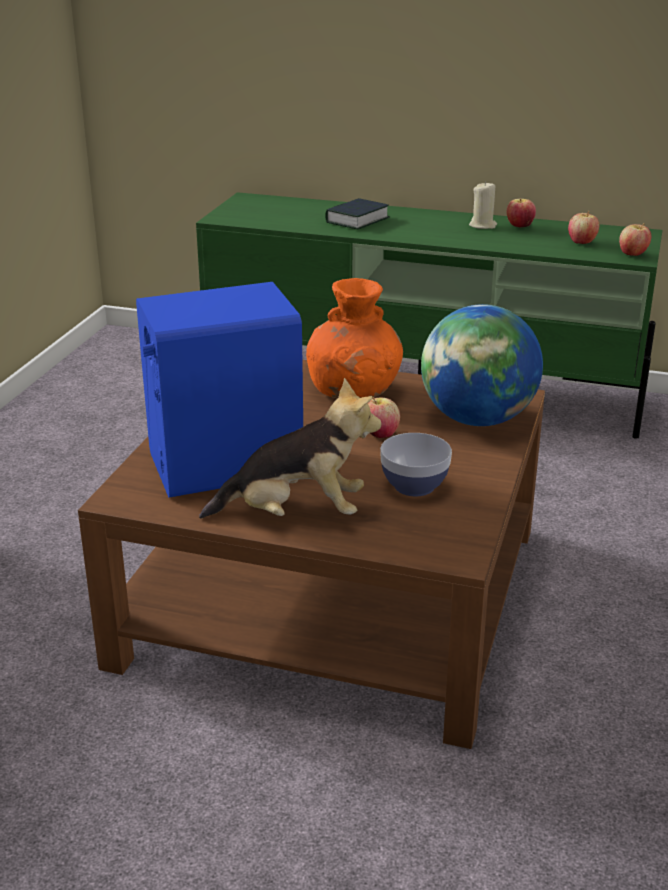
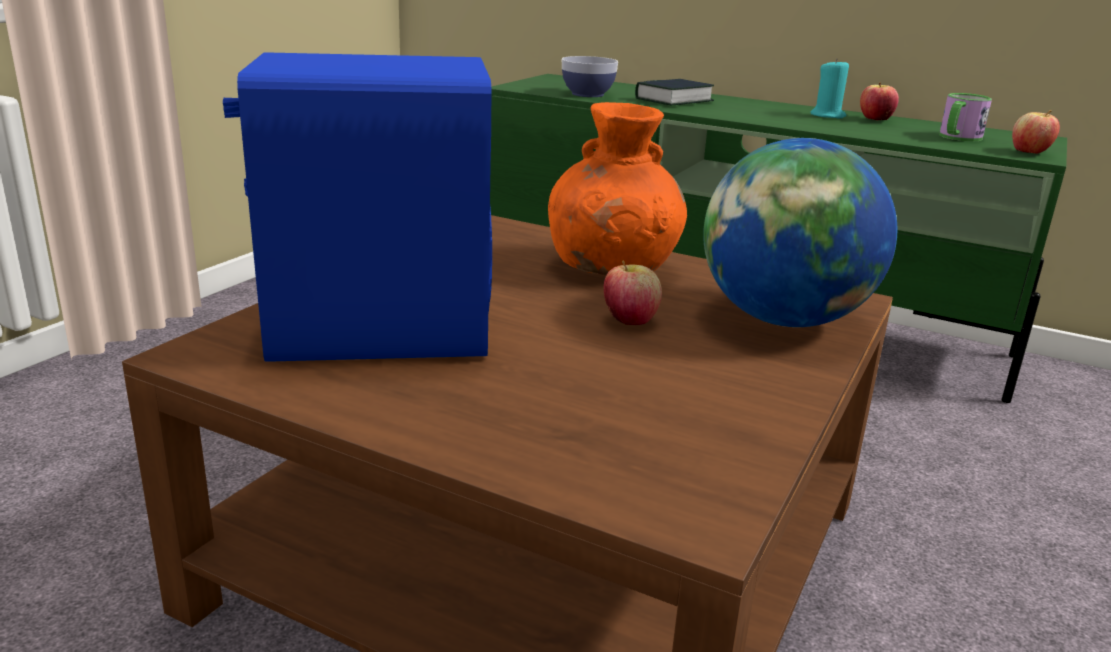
camera: 10 degrees right, 5 degrees down
(296, 514) = (445, 412): plush toy -> none
(414, 486) = (657, 395): bowl -> bowl (587, 94)
(483, 225) = (828, 115): beige candle -> turquoise candle
(582, 242) = (957, 138): apple -> mug

